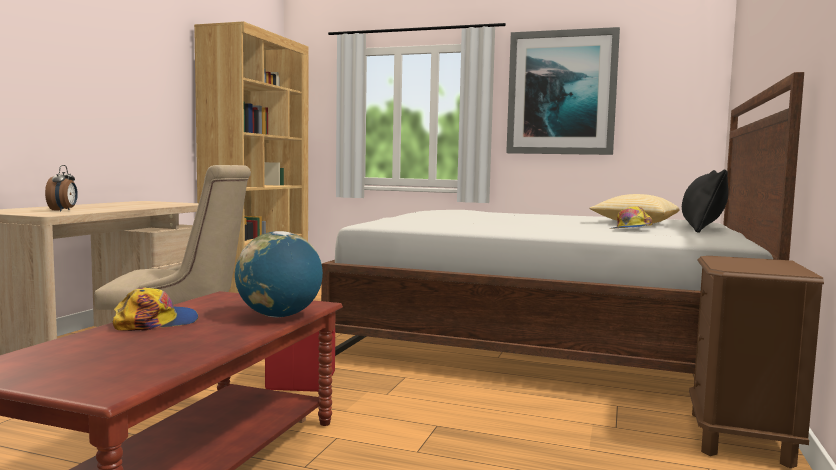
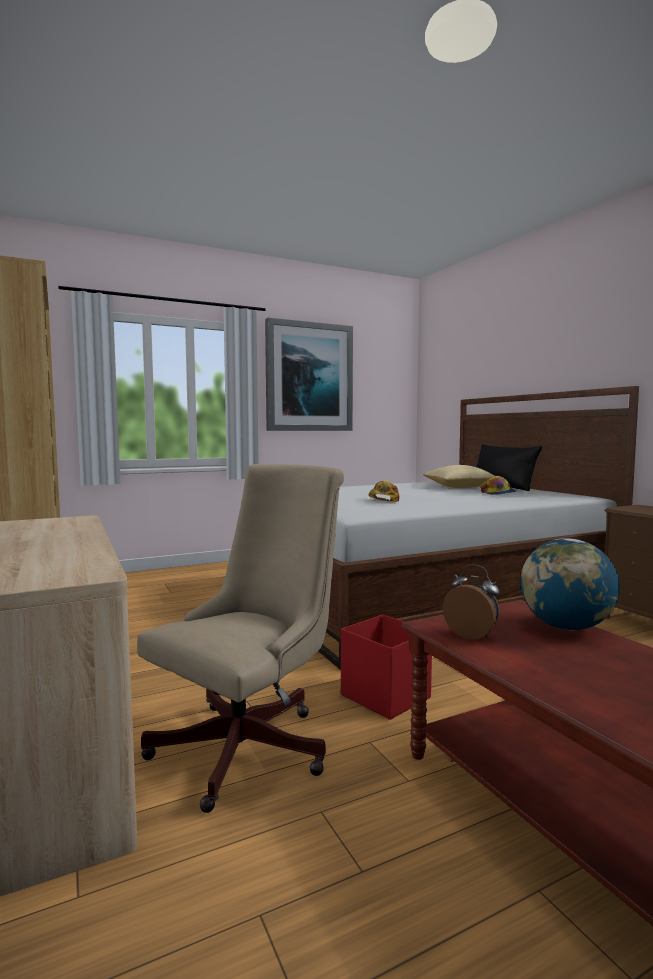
camera: 45 degrees left, 0 degrees up
(63, 210) = (38, 563): alarm clock -> alarm clock (472, 635)
(156, 322) = (557, 675): cap -> cap (384, 499)

